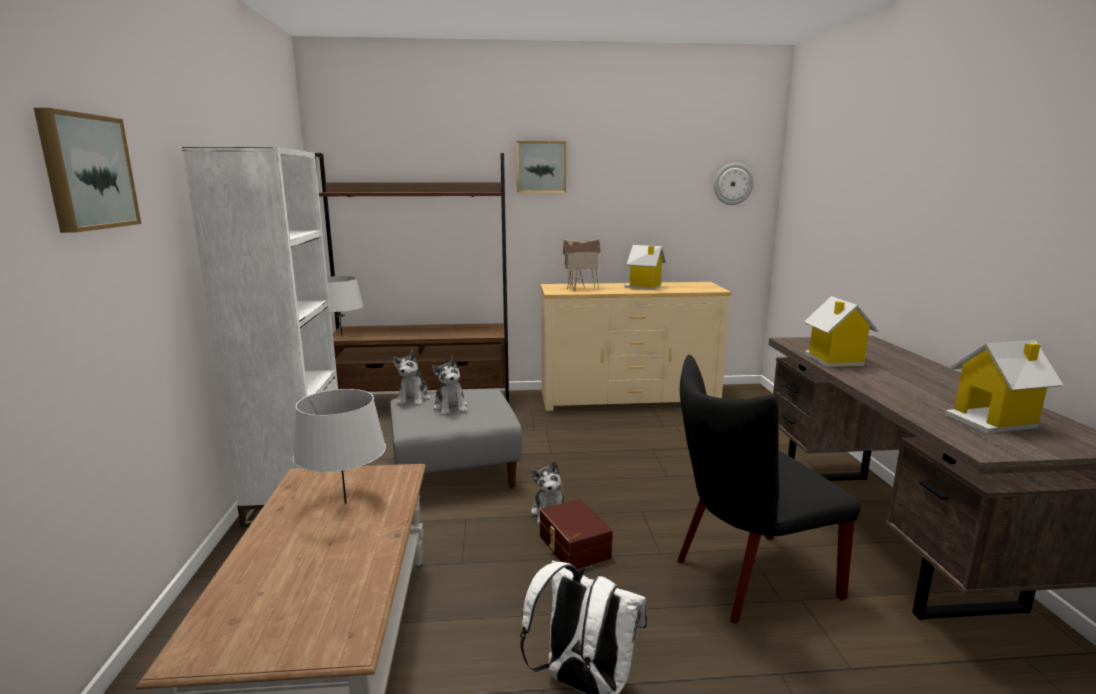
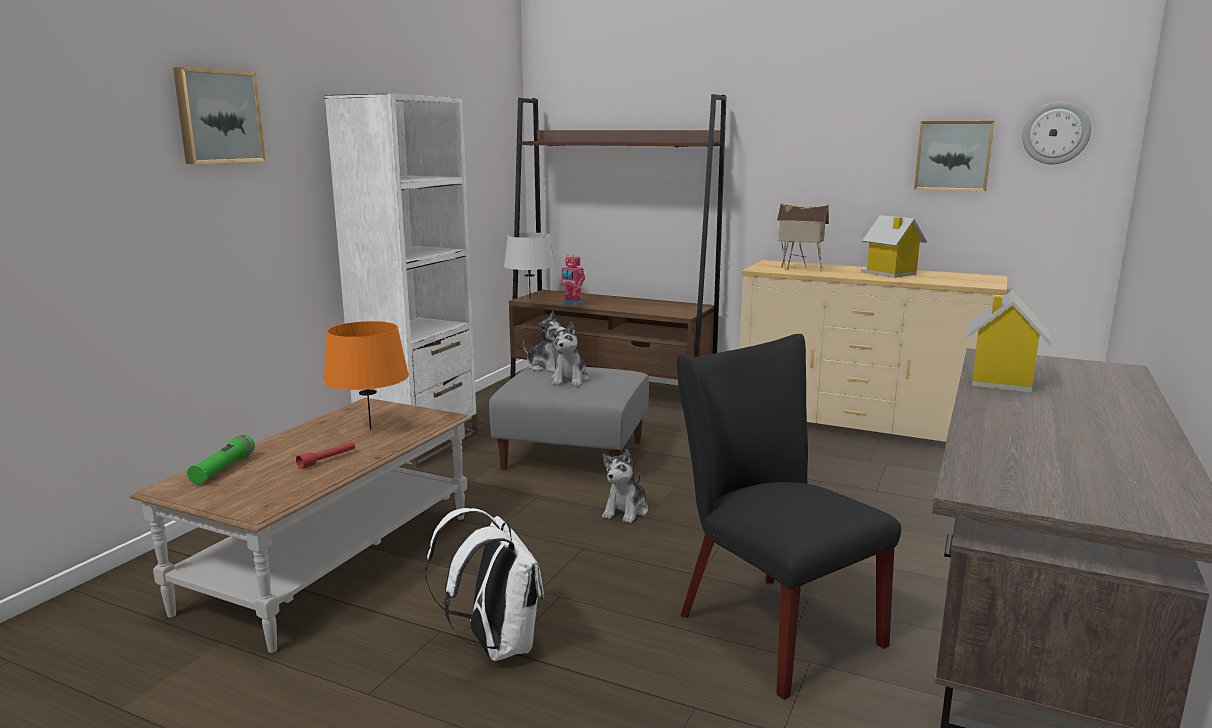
camera: 30 degrees right, 0 degrees up
(233, 605) = (223, 469): none -> green flashlight
(345, 503) = (371, 428): grey table lamp -> orange table lamp
(347, 554) = (327, 460): none -> red flashlight
(387, 336) = (572, 303): none -> toy robot
(414, 399) = (547, 367): plush toy -> plush toy turned 90 degrees counterclockwise
(541, 167) = (774, 111): picture -> picture (953, 155)
(573, 547) = (614, 544): brown storage box -> none
(746, 579) = (768, 624): black chair -> black chair turned 45 degrees clockwise
(994, 421) = (1072, 471): toy house -> none

